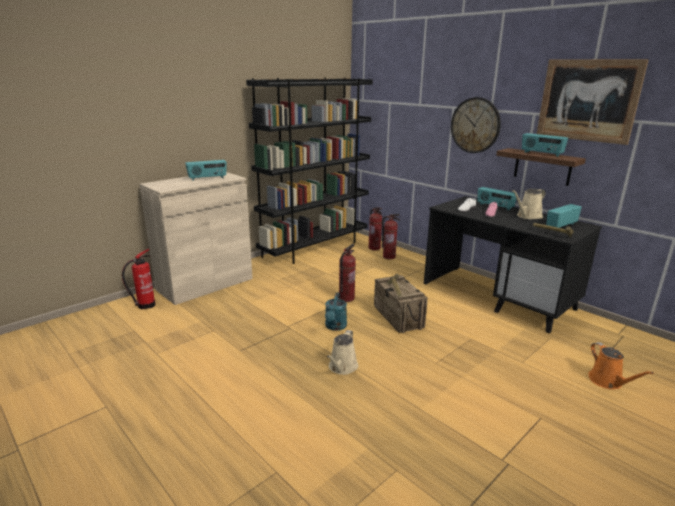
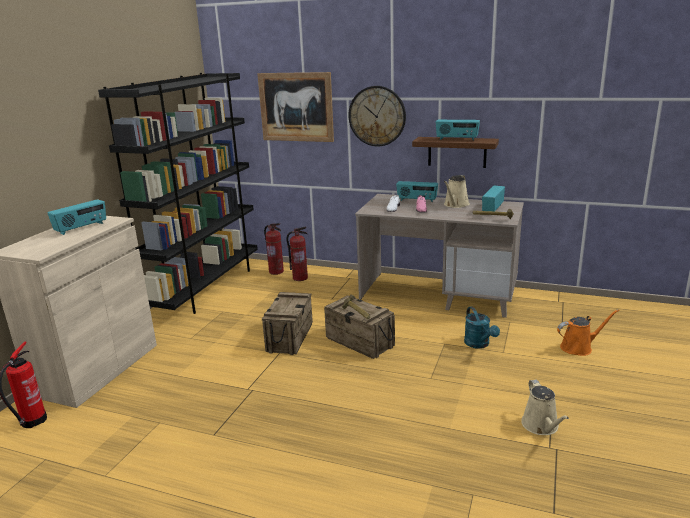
camera: 25 degrees left, 0 degrees up
(335, 327) = (302, 373): turquoise watering can -> turquoise watering can (479, 344)
(342, 367) = (344, 414): beige watering can -> beige watering can (541, 426)
(346, 298) = (289, 337): fire extinguisher -> crate
(499, 296) = (439, 293): black desk -> beige desk
(587, 100) = (492, 82): picture -> picture (296, 107)
(607, 382) = (579, 347): orange watering can -> orange watering can turned 60 degrees counterclockwise

